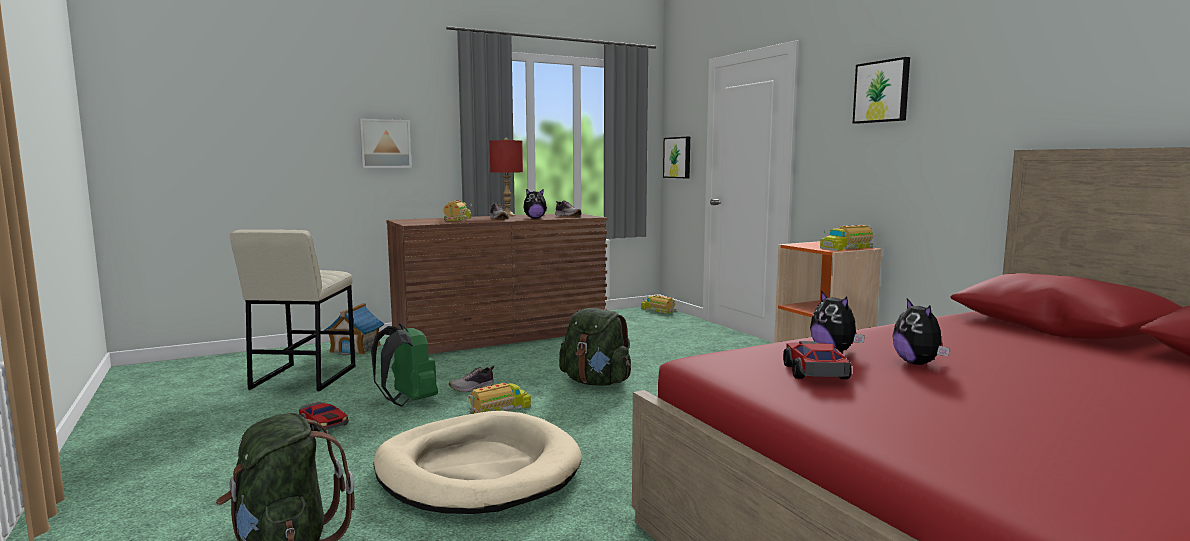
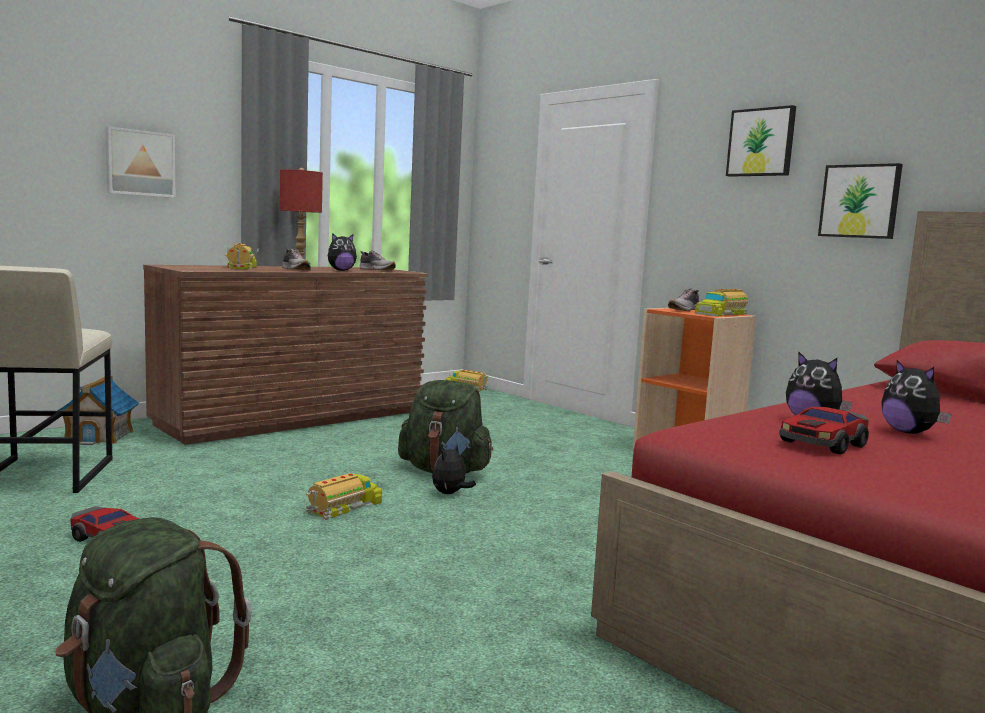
camera: 15 degrees left, 0 degrees up
(408, 401) = (215, 502): green backpack -> none
(472, 388) = (293, 482): shoe -> shoe (684, 310)
(477, 470) = (361, 585): beige dog bed -> none
(588, 401) = (450, 494): none -> plush toy
(678, 157) = (494, 208): picture -> picture (860, 201)
(815, 372) = (824, 444): toy car -> toy car turned 120 degrees counterclockwise

